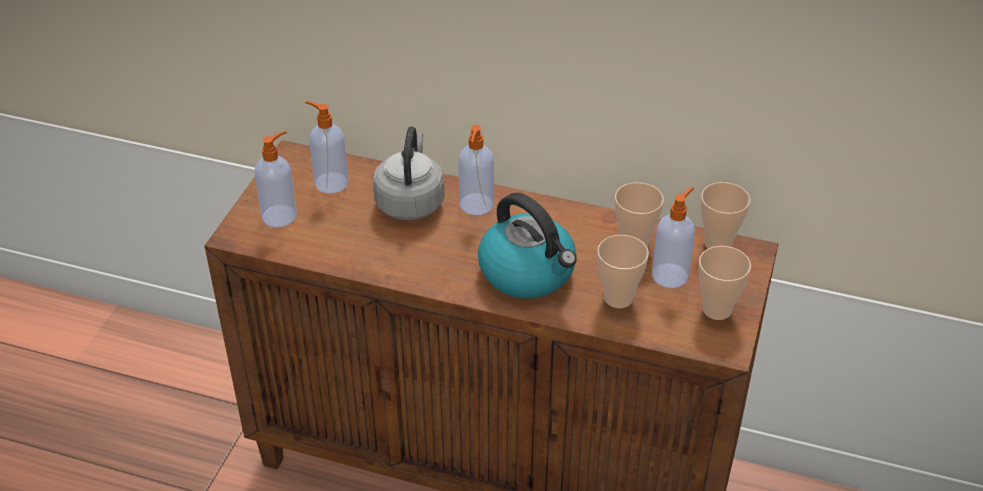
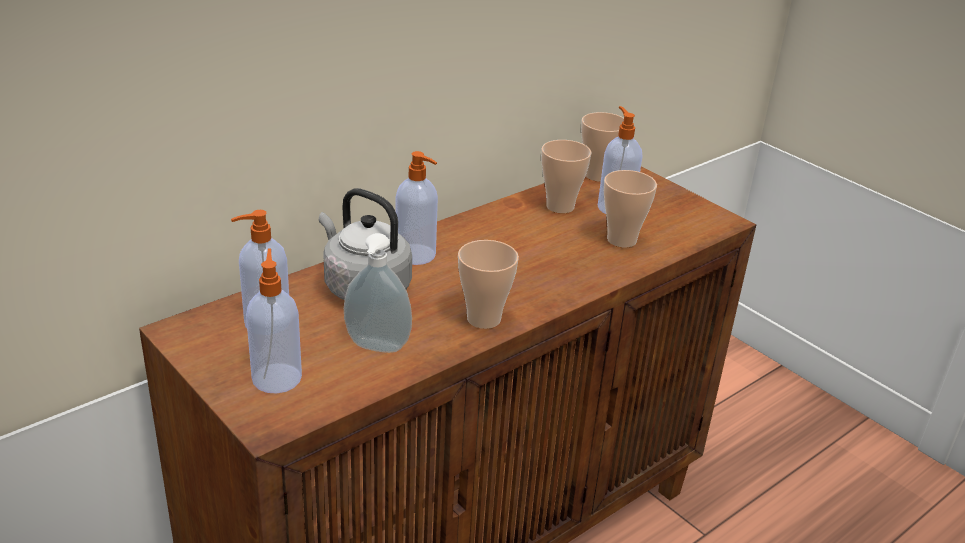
camera: 60 degrees left, 10 degrees down
(347, 240) = (376, 348): none -> soap dispenser
(528, 272) = (544, 267): kettle -> none
(717, 310) = (675, 207): cup -> cup (483, 319)

